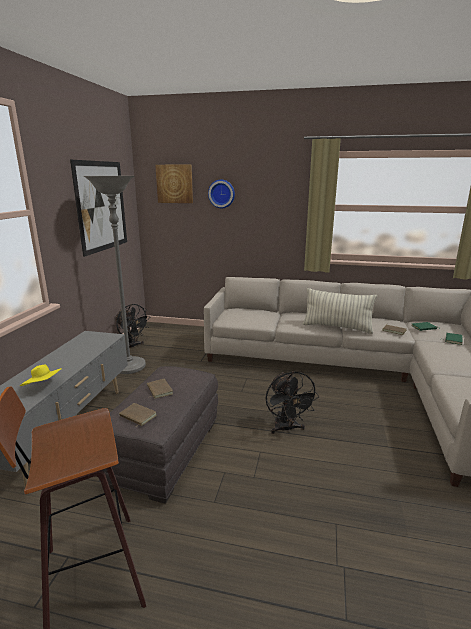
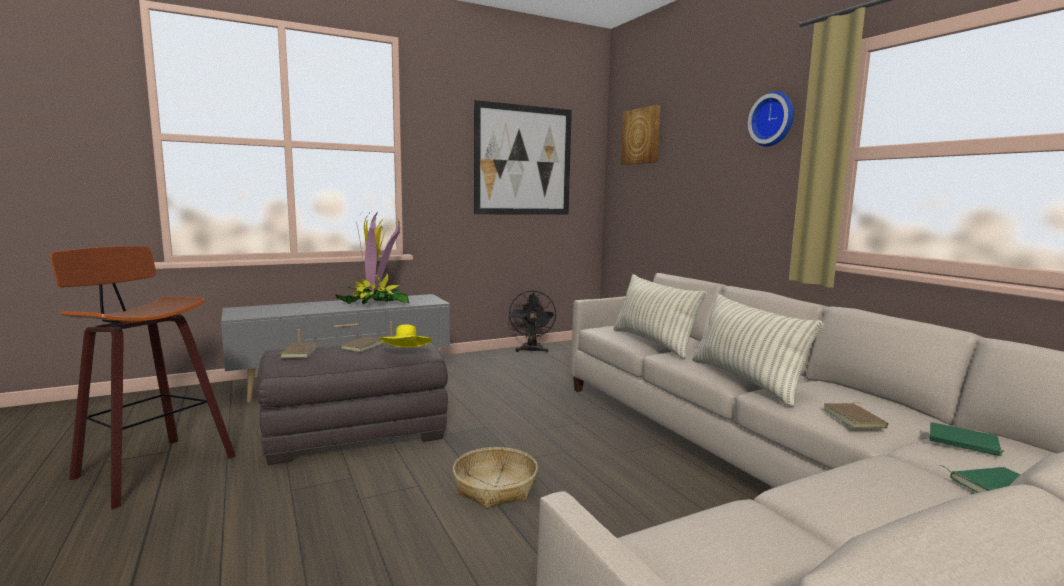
camera: 50 degrees right, 10 degrees down
(43, 386) = (301, 311): yellow hat -> yellow hat (406, 353)
(74, 355) = (374, 303): none -> potted plant
(129, 367) = (489, 364): grey floor lamp -> none
(222, 194) = (691, 145): wall clock -> wall clock (773, 119)
(267, 320) = (653, 342): none -> pillow
(286, 429) = (495, 487): black fan -> basket

